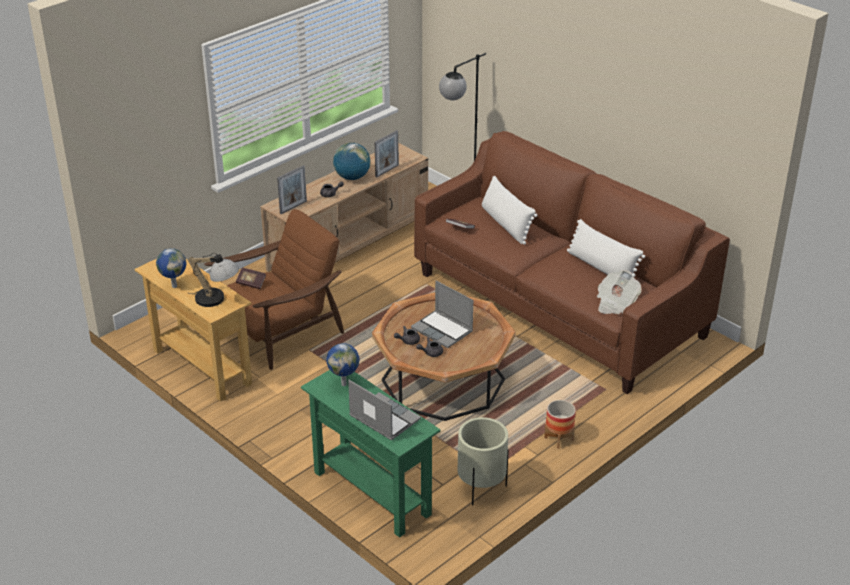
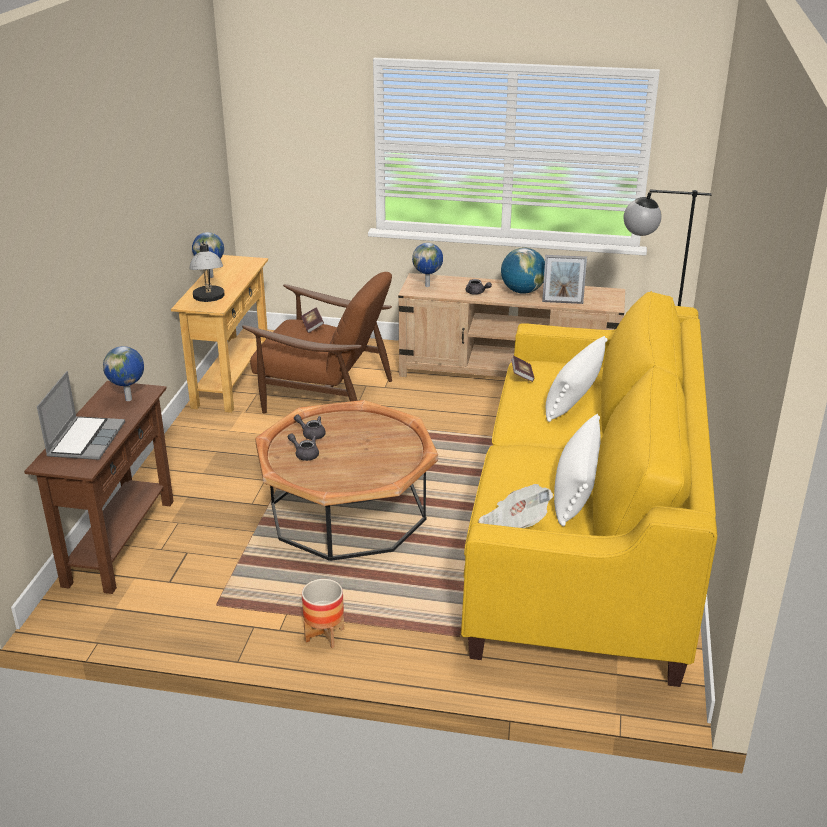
camera: 55 degrees right, 5 degrees down
(293, 207) = (428, 286): picture frame -> globe
(371, 493) = (120, 542): green console table -> brown console table
(443, 330) = (354, 446): laptop -> none
(481, 488) = (183, 611): beige planter -> none
(558, 304) = (583, 535): brown sofa -> yellow sofa

